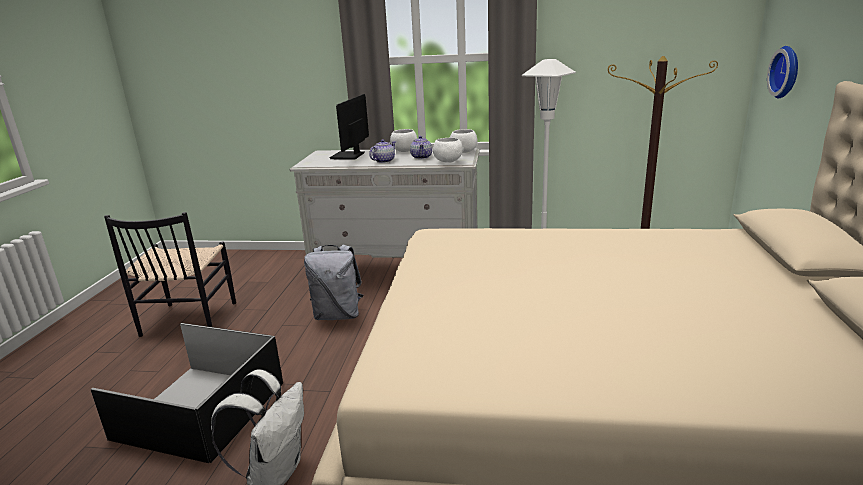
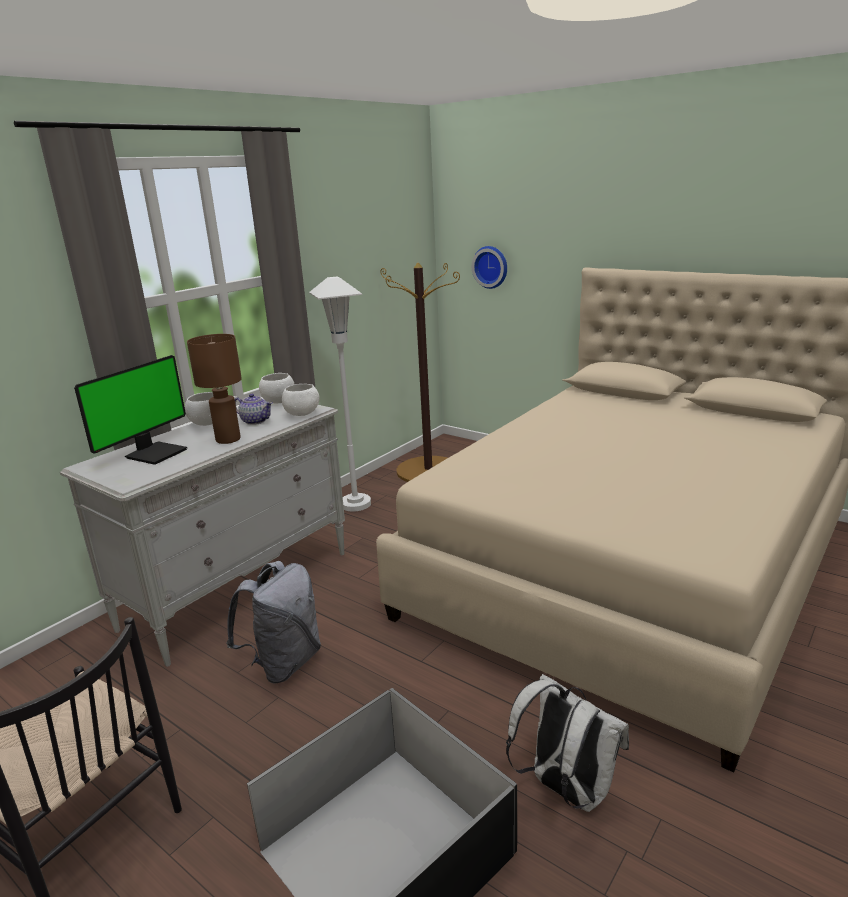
camera: 60 degrees left, 0 degrees up
(349, 156) = (155, 453): monitor -> monitor turned 105 degrees counterclockwise
(383, 161) = (227, 440): teapot -> brown table lamp

